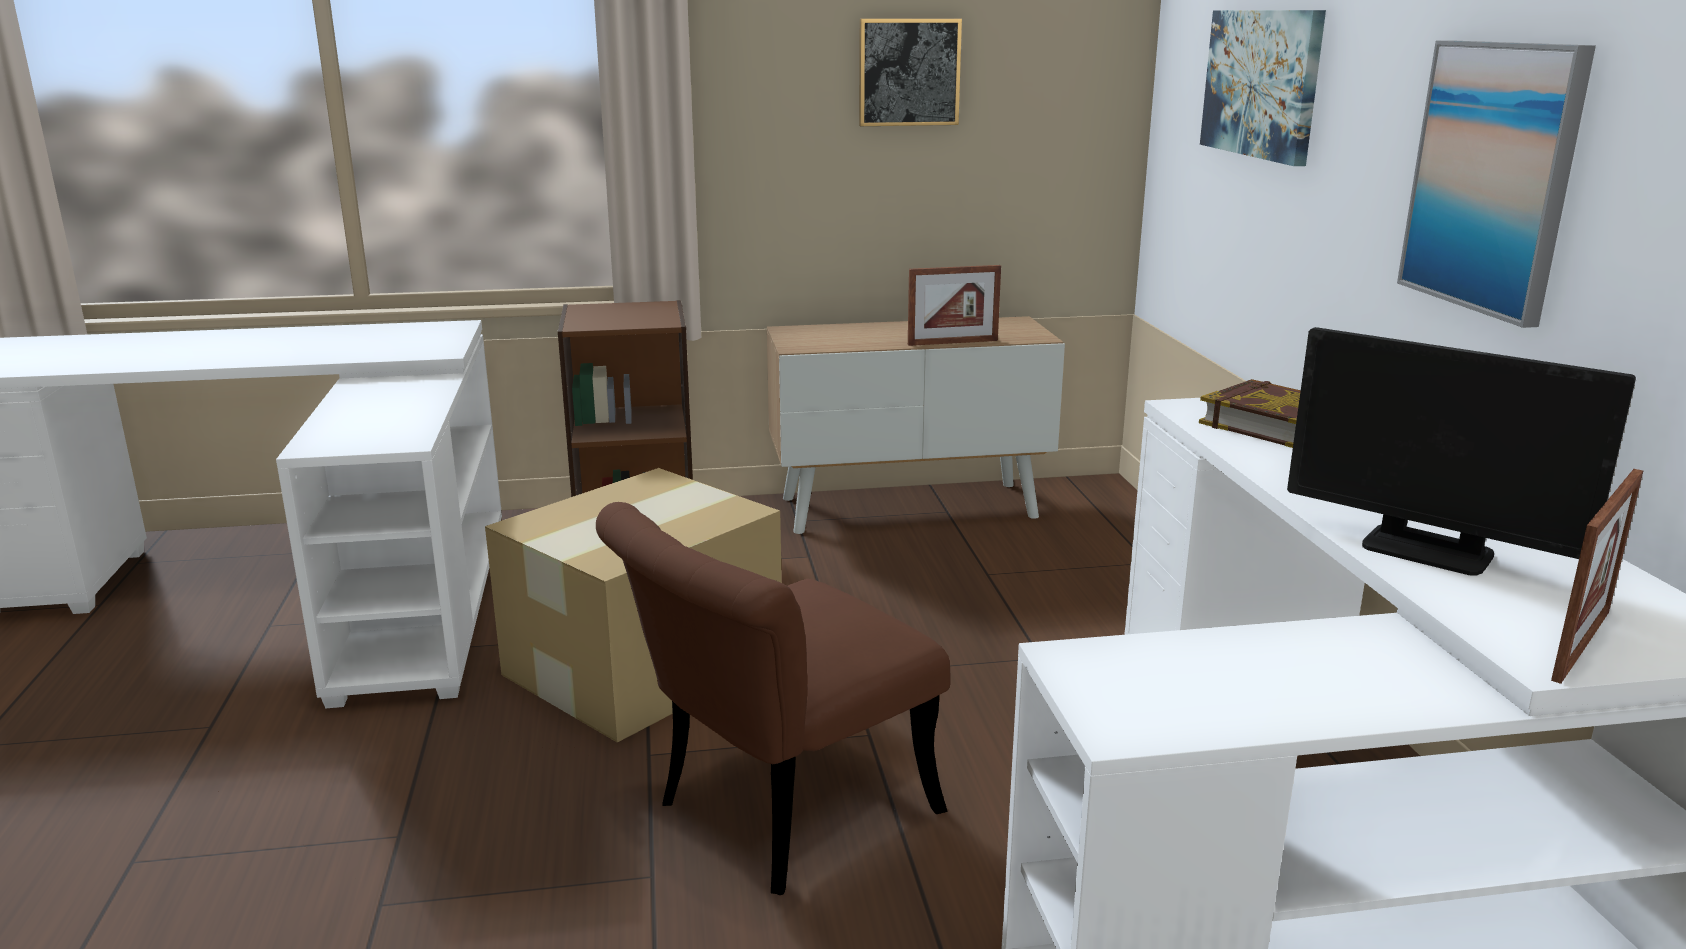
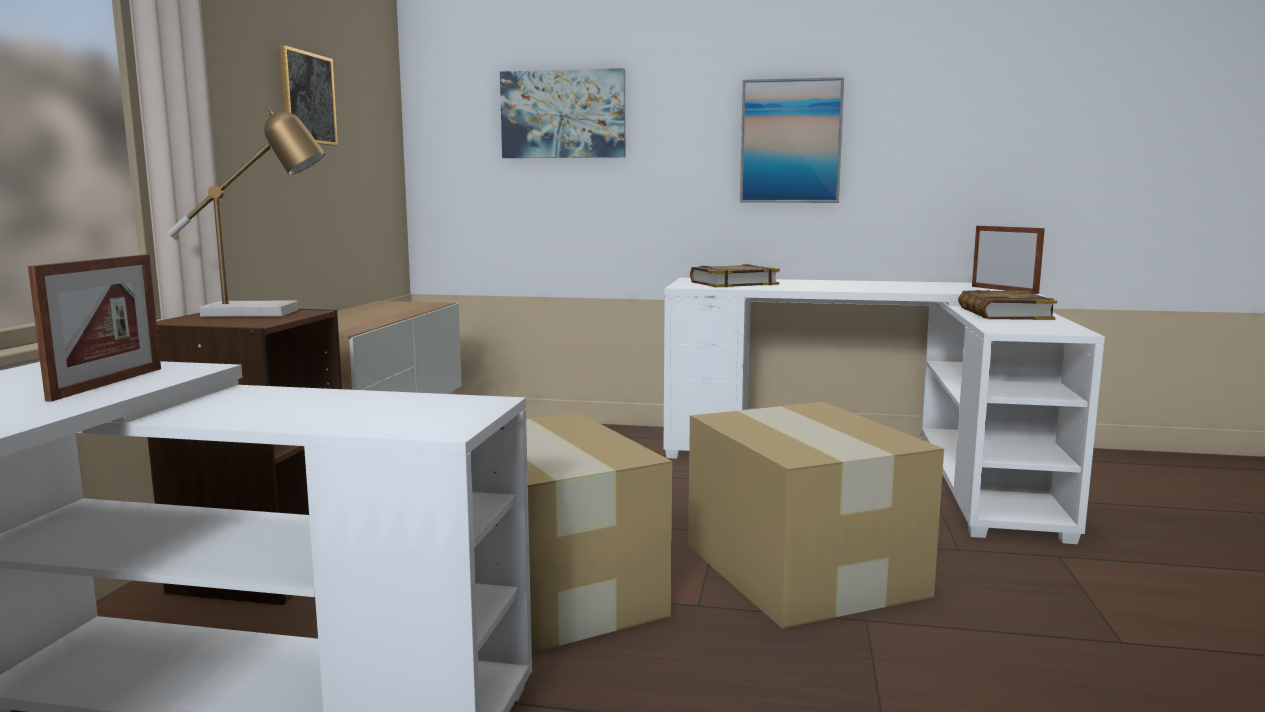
camera: 70 degrees left, 10 degrees down
(646, 315) = (264, 313): none -> table lamp
(777, 814) = (803, 571): brown chair -> cardboard box
(952, 342) = (411, 312): picture frame -> picture frame (108, 383)
(1327, 665) = (1003, 313): none -> book
(1427, 550) = (908, 288): monitor -> none

